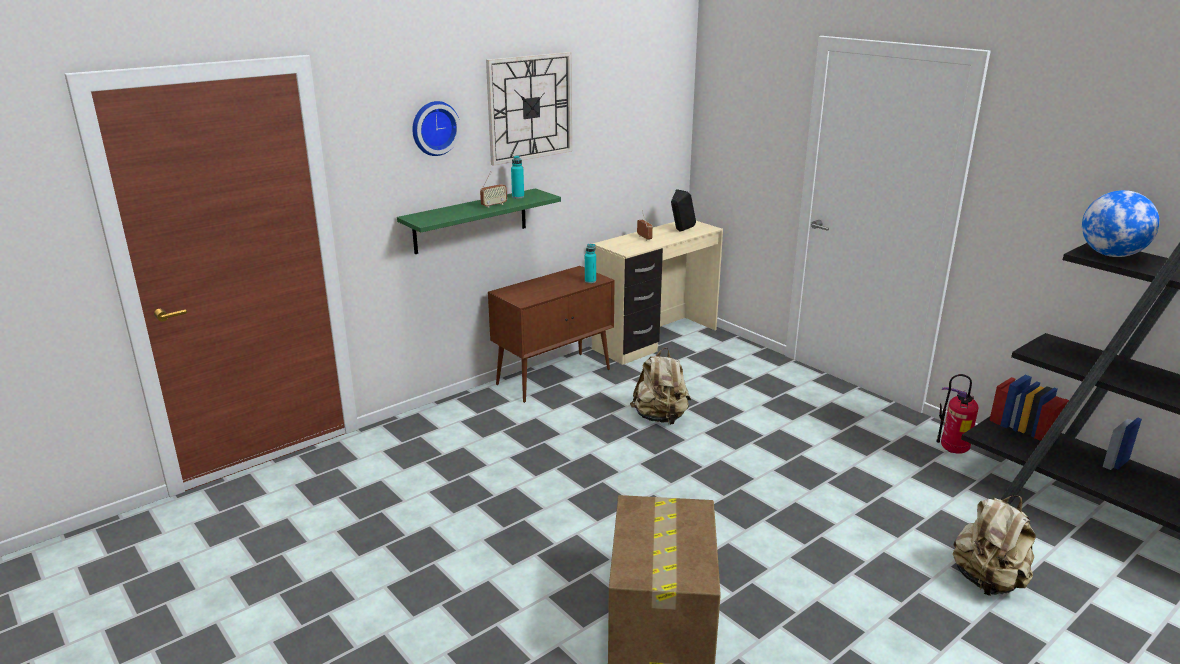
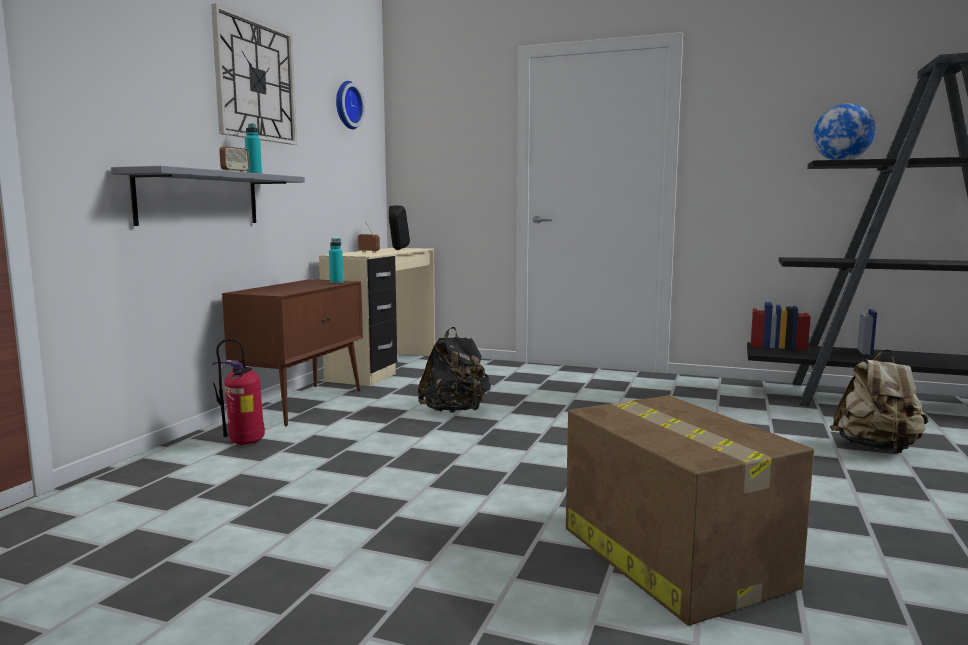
camera: 30 degrees left, 15 degrees down
(434, 128) = (156, 63): wall clock -> wall clock (346, 105)
(471, 221) = (199, 198): green shelf -> grey shelf
(660, 418) = (455, 411): beige backpack -> black backpack
(952, 450) = (722, 387): fire extinguisher -> fire extinguisher (244, 443)

